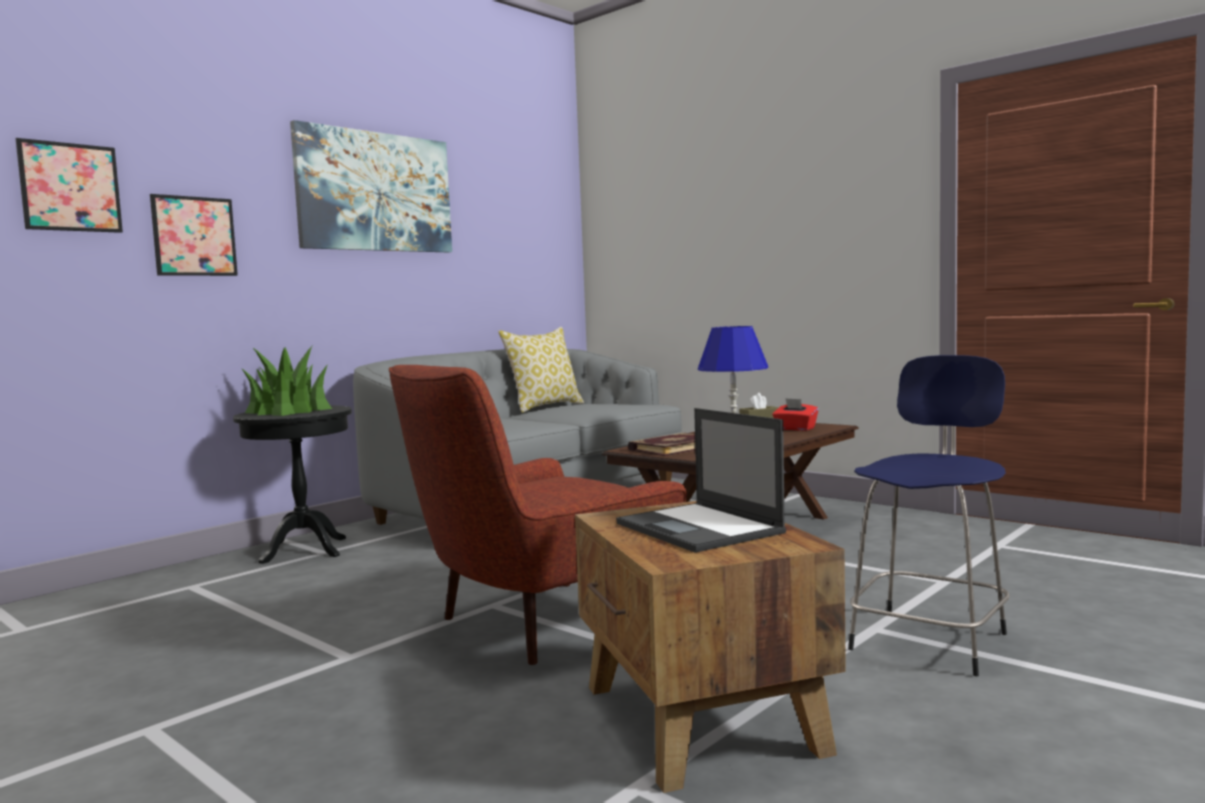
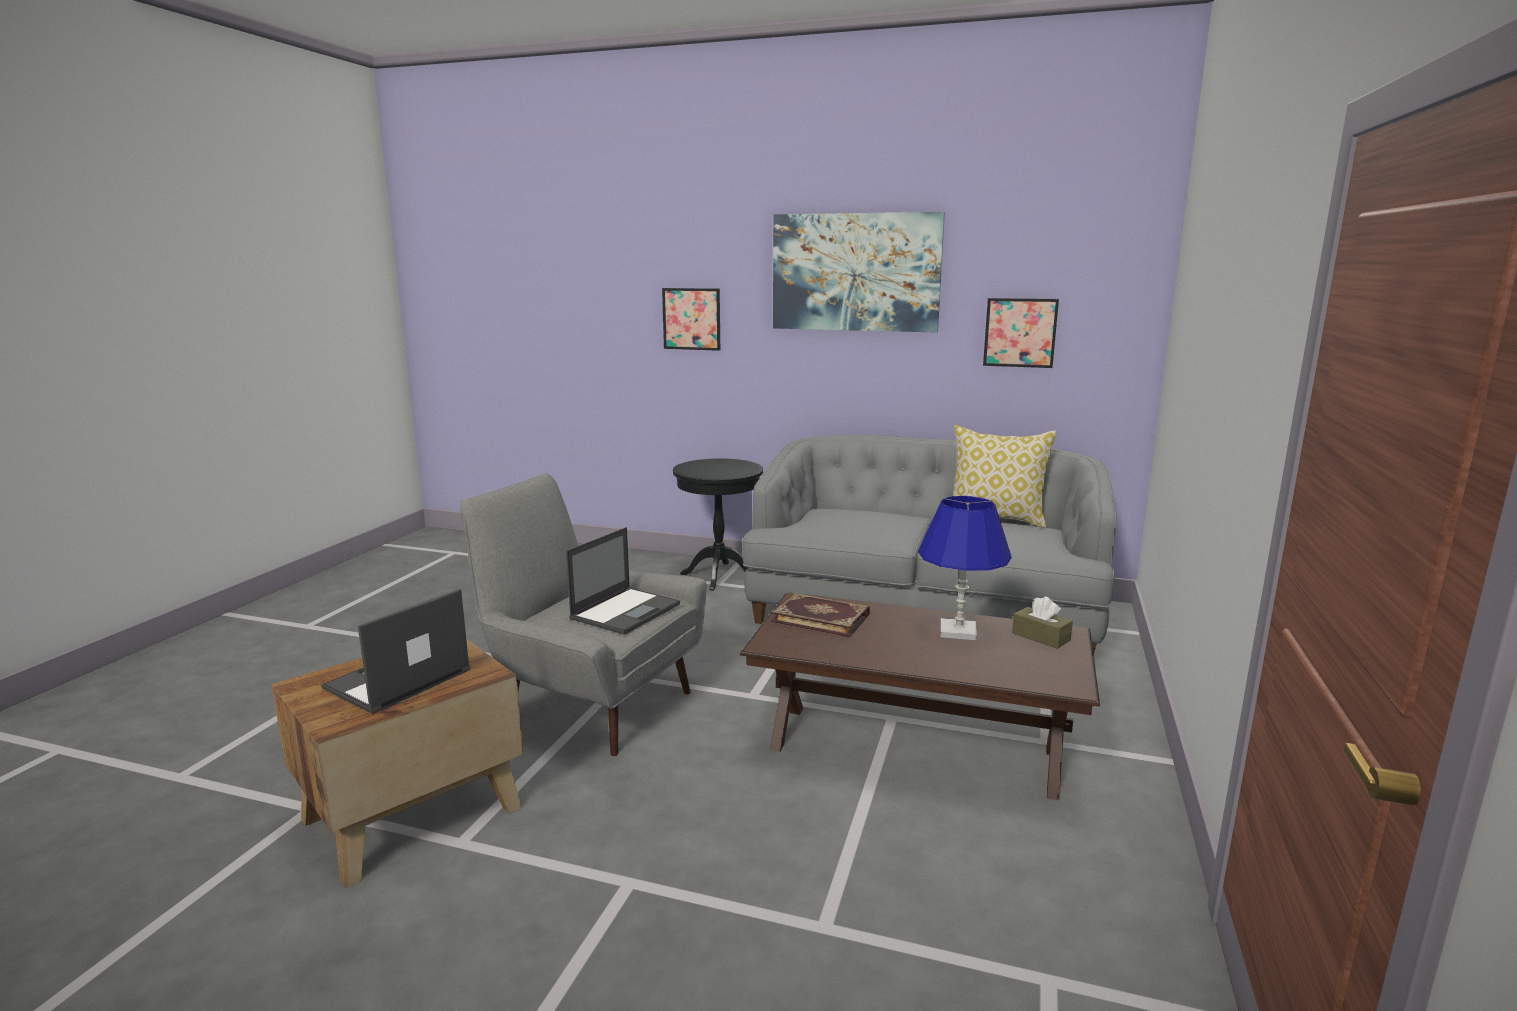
camera: 65 degrees right, 10 degrees up
(70, 187) = (616, 286): picture -> picture (1020, 332)
(288, 411) = (718, 466): potted plant -> none
(538, 623) = (591, 704): red armchair -> grey armchair
(575, 484) = (626, 611): none -> laptop
(795, 429) = (1016, 663): red tissue box -> none
(930, 639) = (607, 926): blue stool -> none

